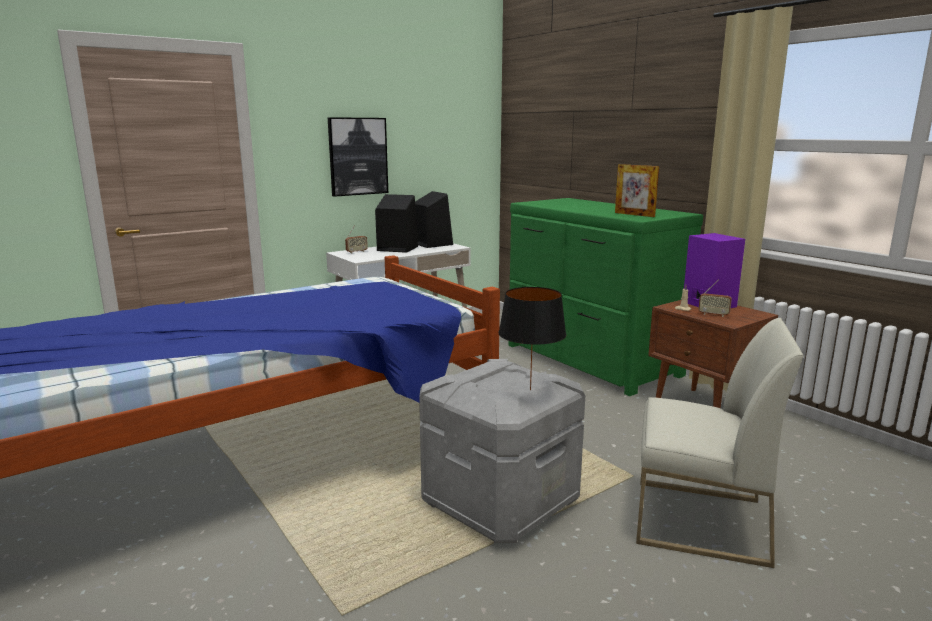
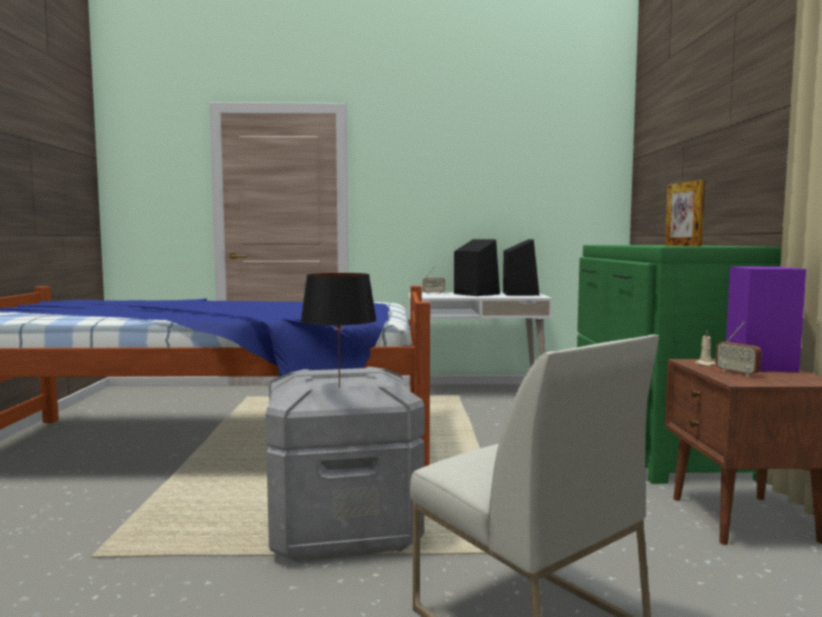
camera: 35 degrees right, 10 degrees down
(358, 156) = (450, 202): picture -> none

